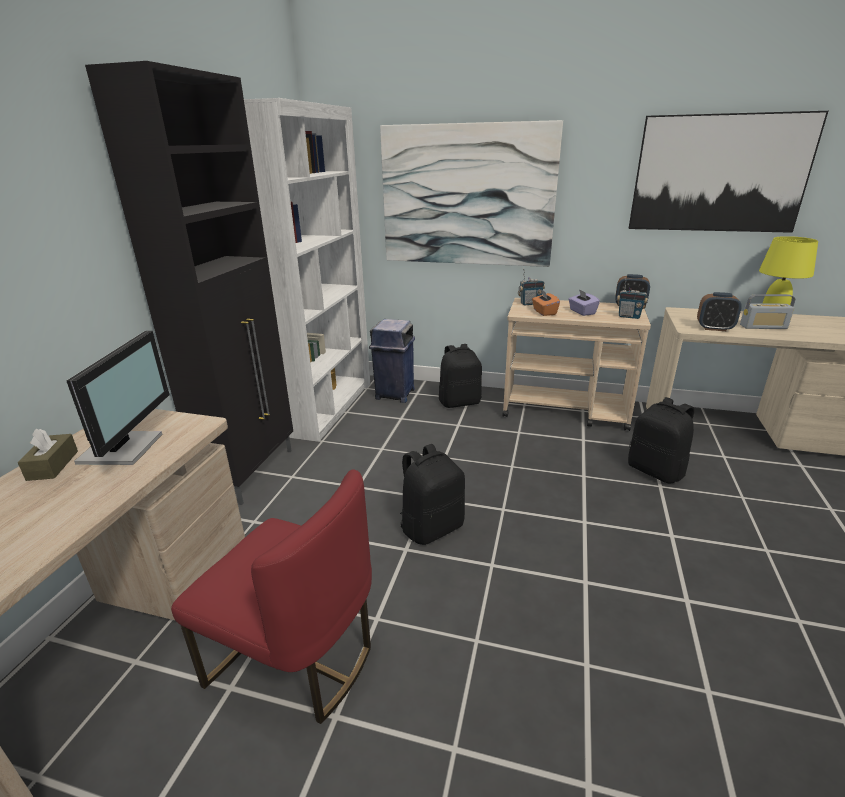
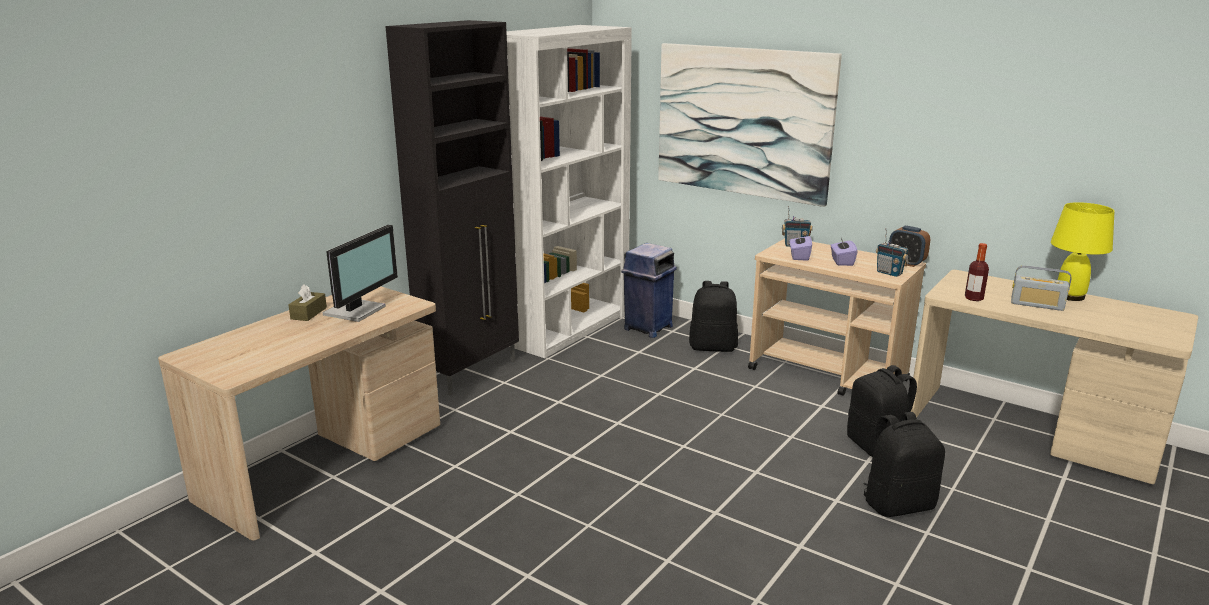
camera: 20 degrees right, 5 degrees down
(295, 659) = (443, 502): red chair -> none
(432, 527) = (605, 445): black backpack -> black backpack (898, 504)
(544, 312) = (799, 256): orange tissue box -> purple tissue box
(714, 328) = (973, 298): alarm clock -> bottle
(719, 174) = (1009, 125): picture -> none

